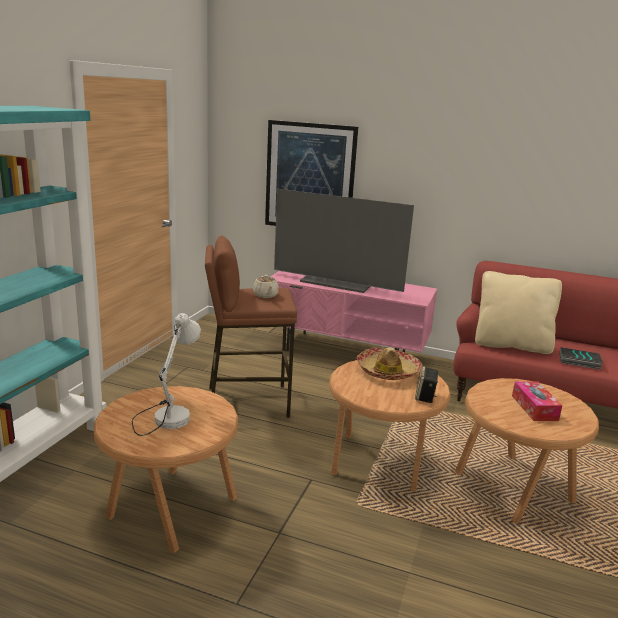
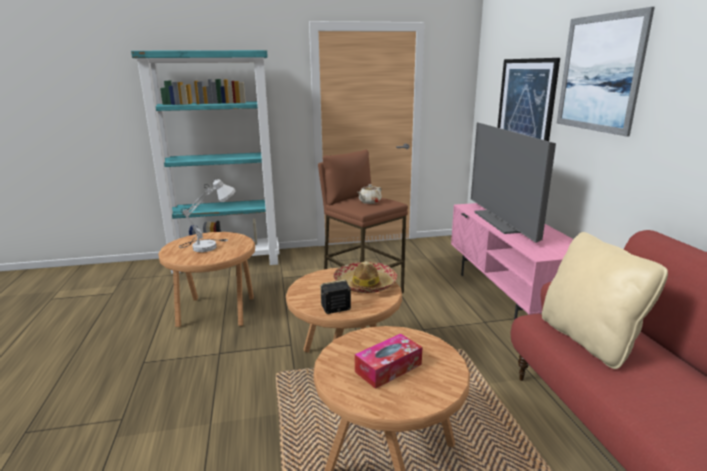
camera: 60 degrees right, 0 degrees up
(411, 144) = (599, 73): none -> picture
(579, 361) = (640, 398): book -> none

